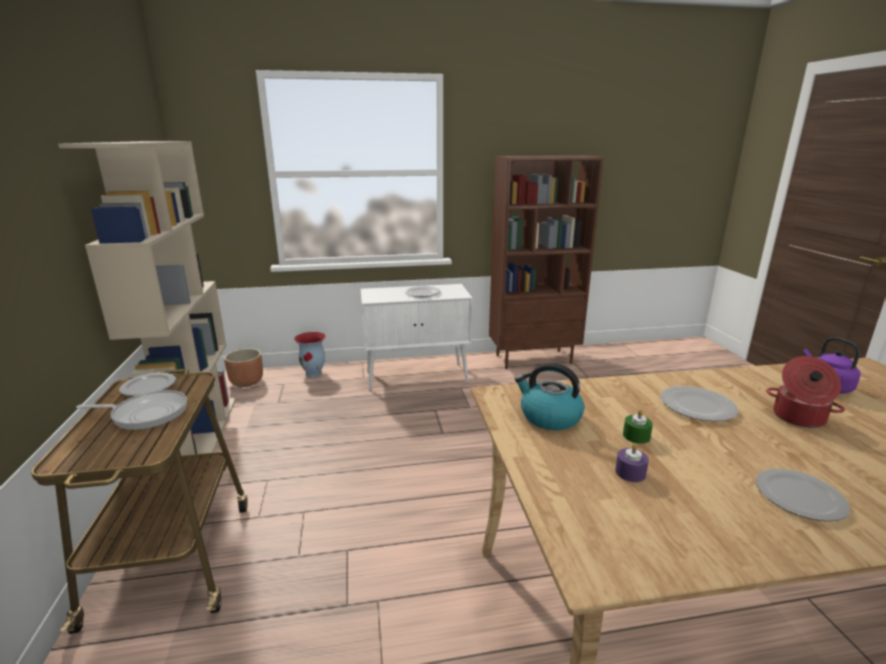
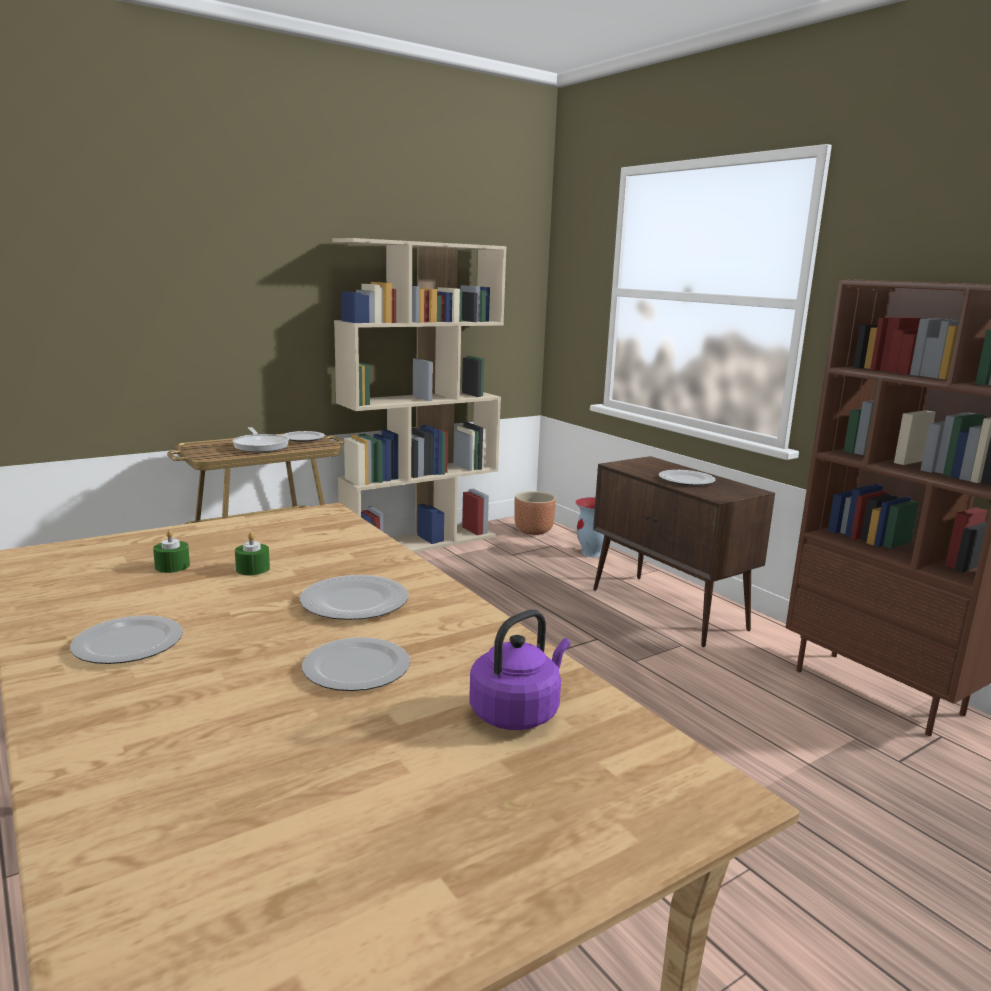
camera: 65 degrees right, 5 degrees down
(417, 376) = (669, 610): white cabinet -> brown cabinet
(549, 417) = (281, 533): kettle -> none
(630, 472) = (172, 566): purple candle -> green candle
(798, 418) = (354, 669): cooking pot -> plate

